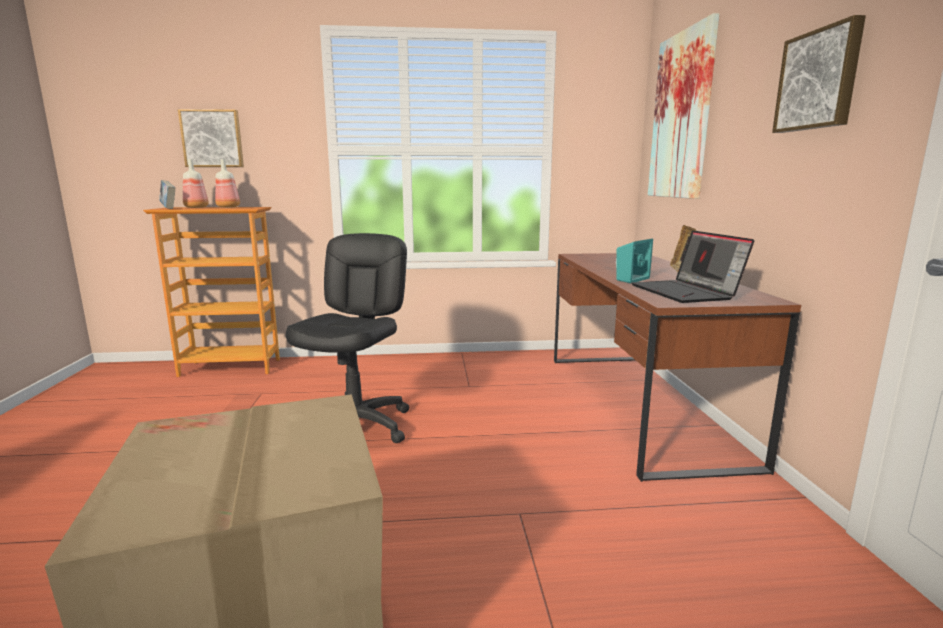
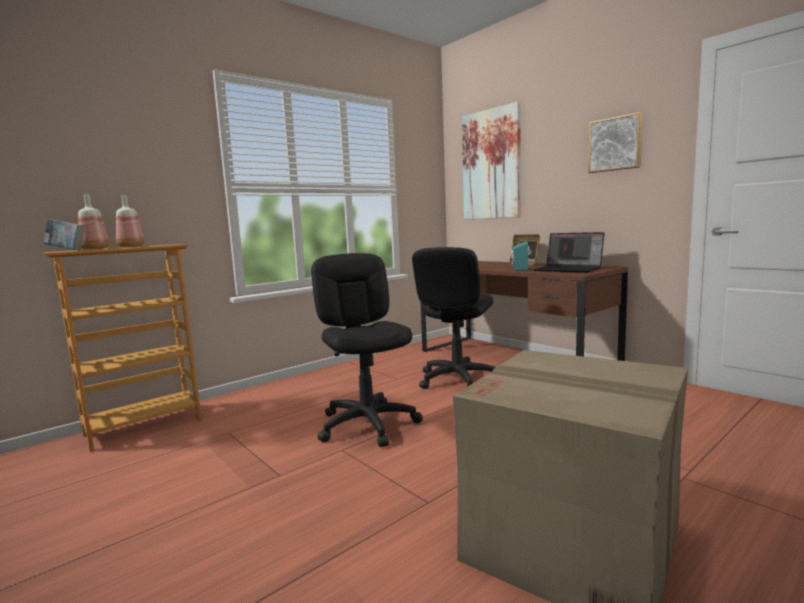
camera: 35 degrees left, 5 degrees down
(212, 139) = (98, 173): picture -> none
(523, 408) = (457, 379): none -> black office chair

